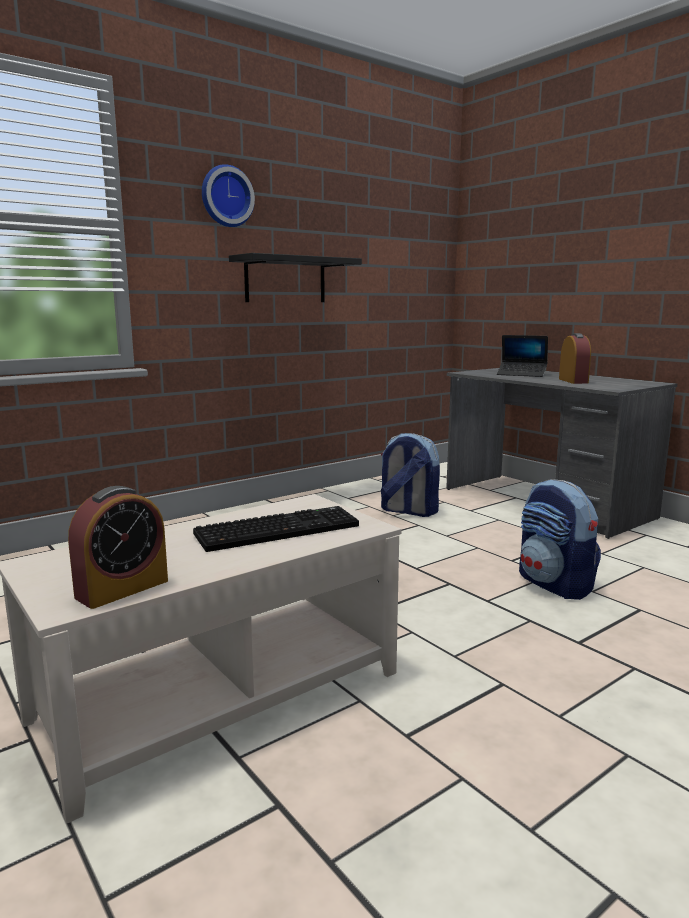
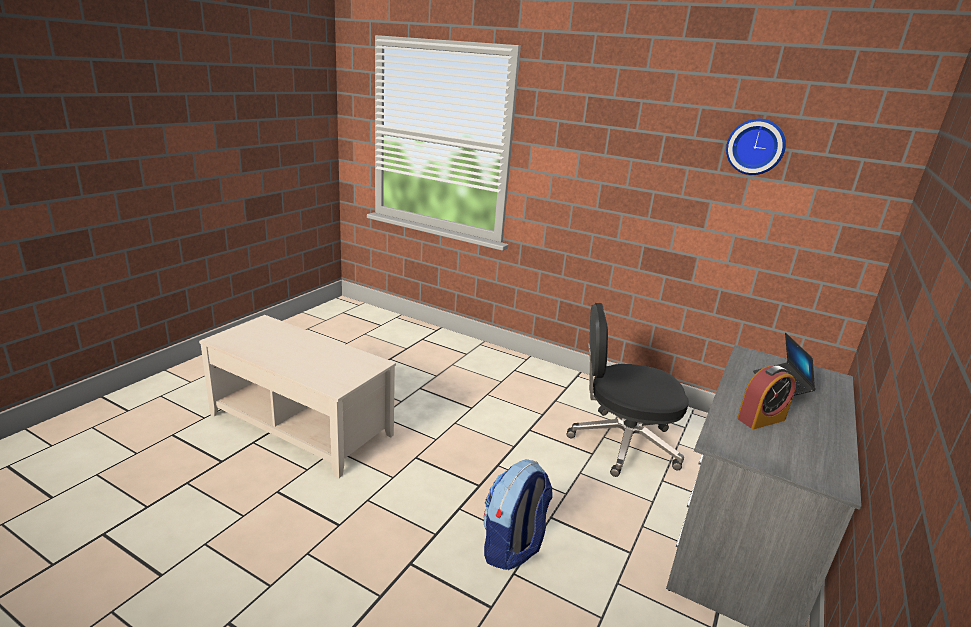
camera: 65 degrees right, 10 degrees up
(122, 589) = (237, 345): alarm clock -> none
(226, 196) = (590, 131): wall clock -> wall clock (755, 146)
(278, 529) = (322, 363): keyboard -> none
(285, 280) = (633, 205): black shelf -> none
(407, 511) = (621, 443): backpack -> black office chair

